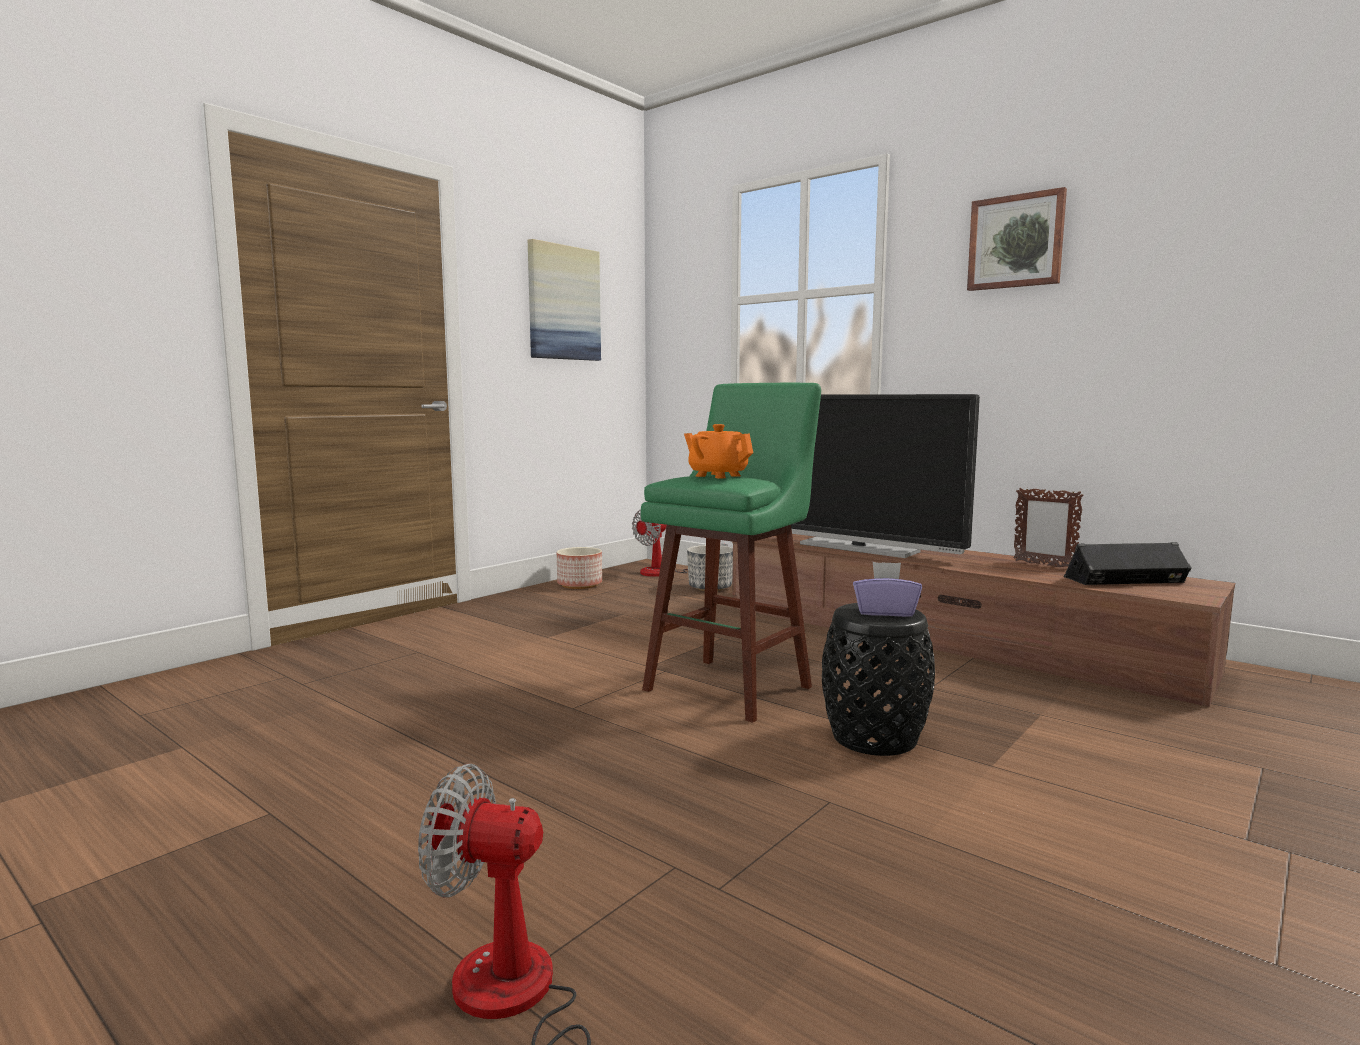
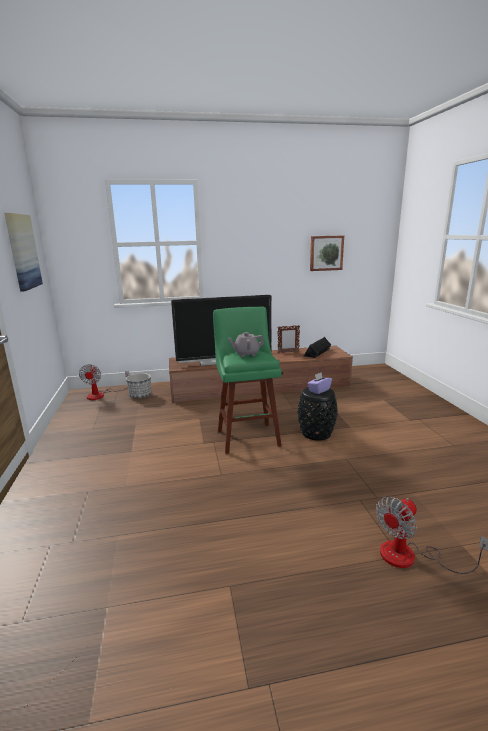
camera: 50 degrees left, 10 degrees up
(580, 584) = (73, 417): planter -> none
(717, 476) = (246, 354): orange teapot -> grey teapot
(1016, 242) = (256, 227): picture -> picture (326, 253)

